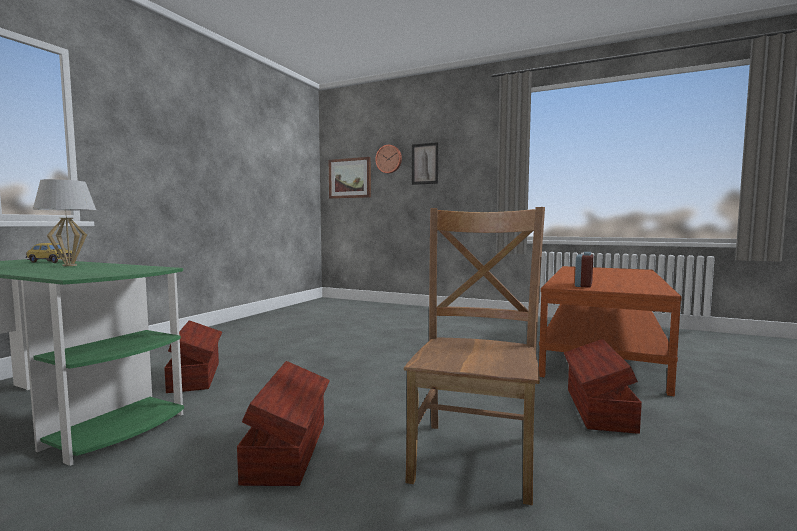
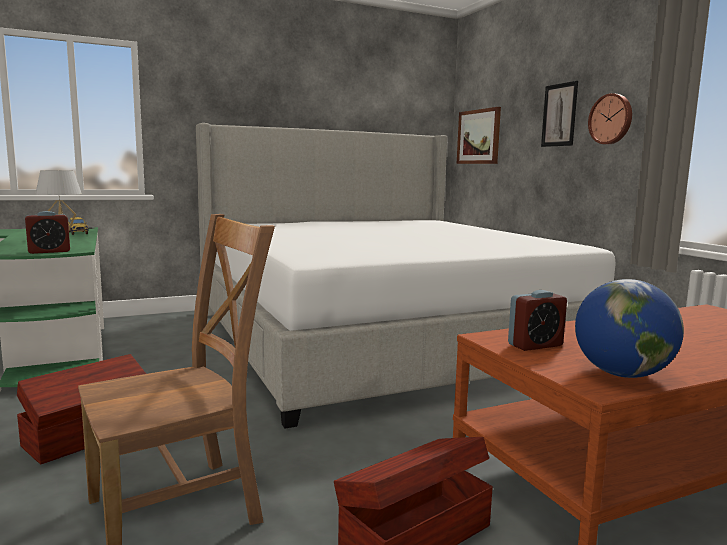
camera: 40 degrees right, 5 degrees up
(132, 271) = (49, 251): none -> alarm clock
(196, 376) = (171, 350): brown storage box -> none
(349, 329) = (382, 336): none -> bed
(389, 159) = (520, 109): wall clock -> wall clock (611, 119)
(645, 287) = (622, 374): none -> globe

